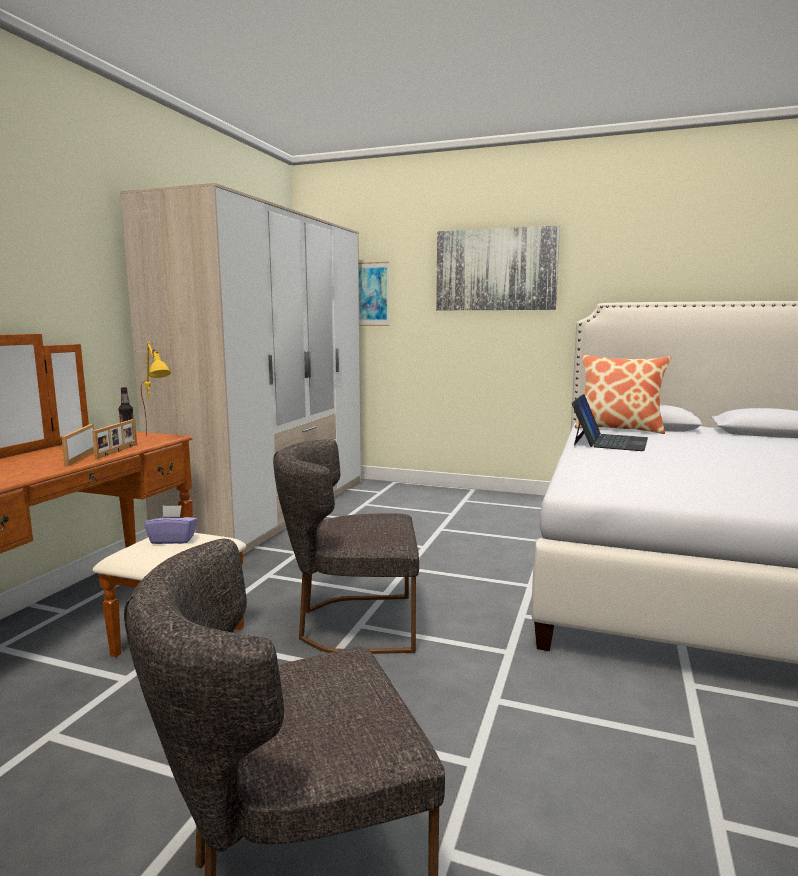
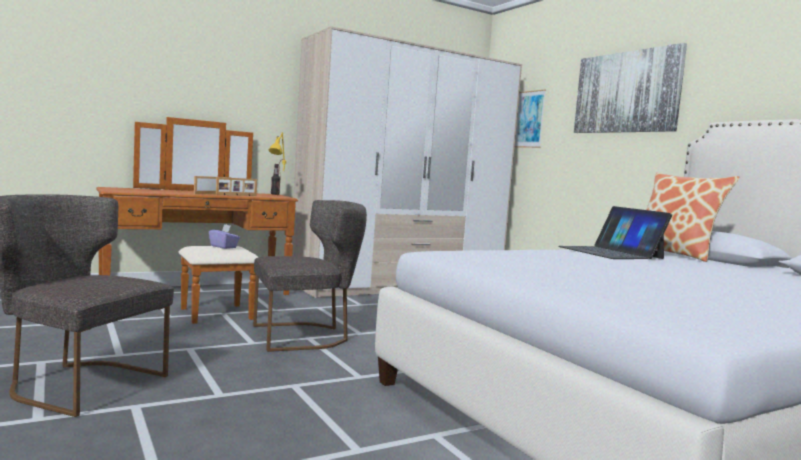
camera: 40 degrees right, 5 degrees down
(351, 624) = (306, 336): grey chair -> grey chair turned 120 degrees clockwise
(609, 441) = (610, 252): laptop -> laptop turned 90 degrees clockwise

